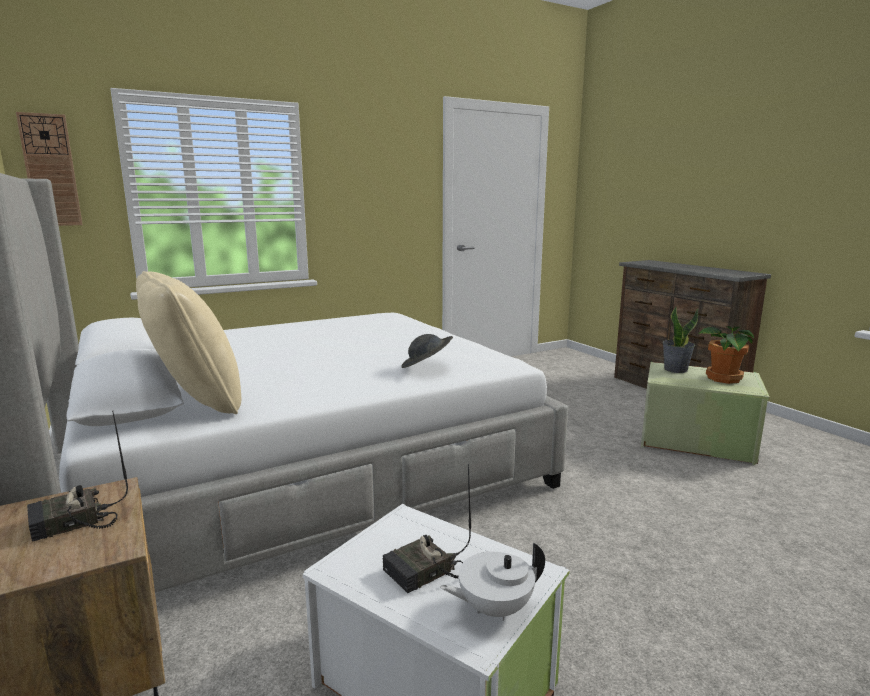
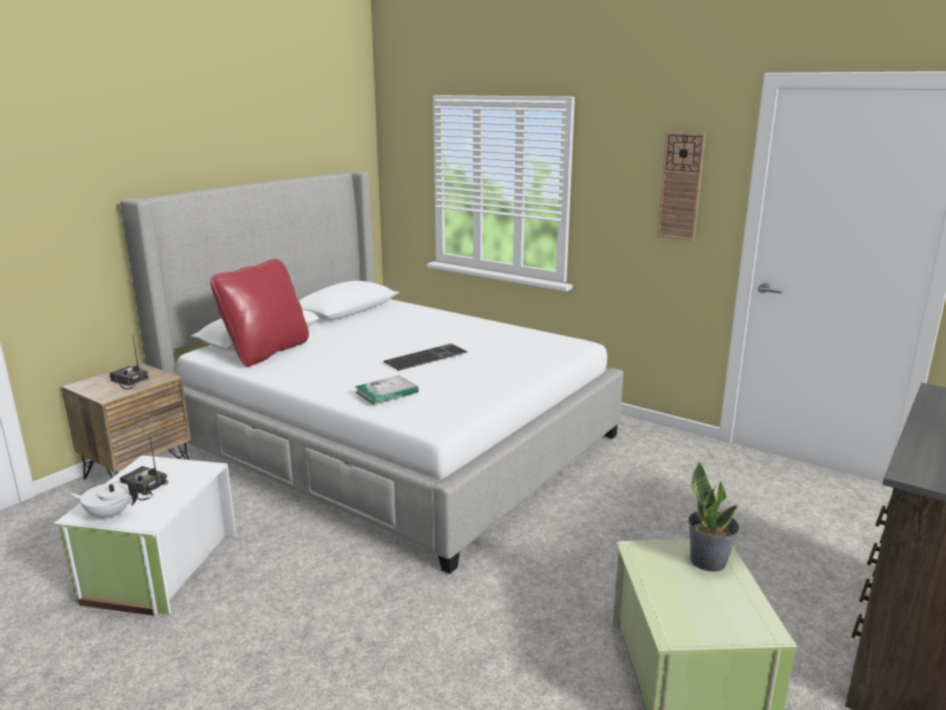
camera: 65 degrees right, 5 degrees up
(50, 170) = (397, 160): wall clock -> wall clock (681, 186)
(195, 402) = (266, 352): beige pillow -> red pillow
(349, 346) = (426, 356): none -> keyboard
(427, 366) = (386, 392): grey hat -> book
(493, 608) = (109, 515): white teapot -> white teapot turned 45 degrees counterclockwise
(723, 379) = (707, 606): potted plant -> none

